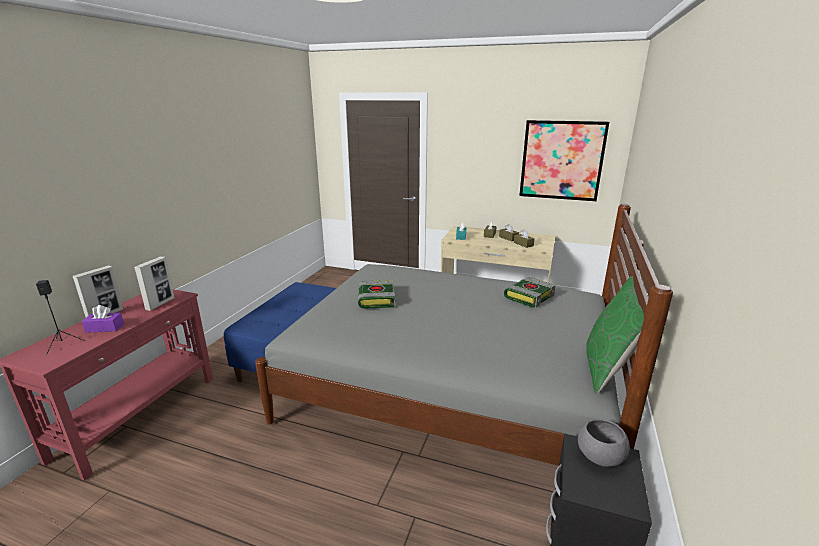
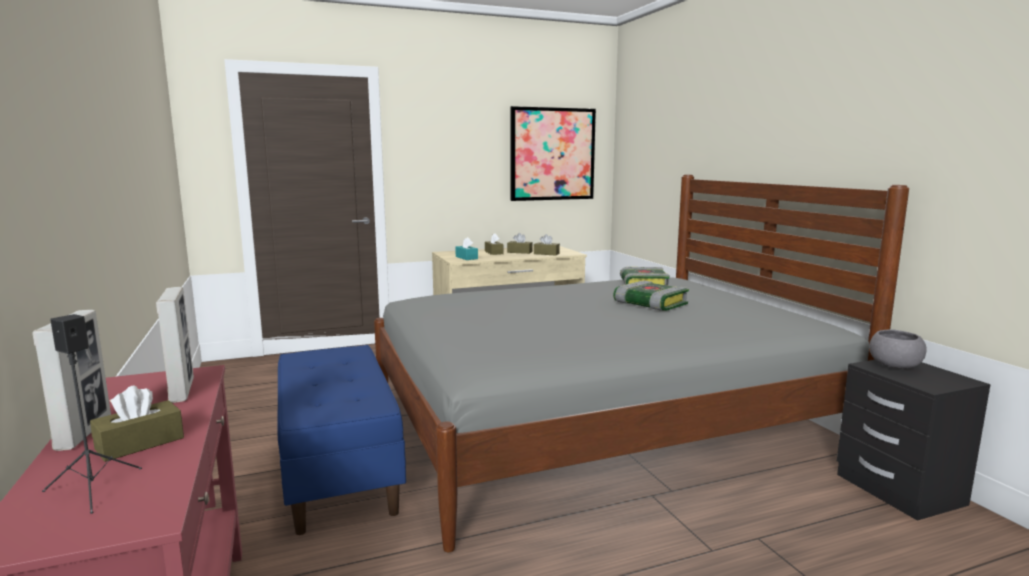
camera: 40 degrees left, 10 degrees down
(105, 328) = (140, 443): purple tissue box -> brown tissue box
(375, 299) = (504, 318): book -> book (649, 304)
(608, 368) = (802, 311): green pillow -> none

